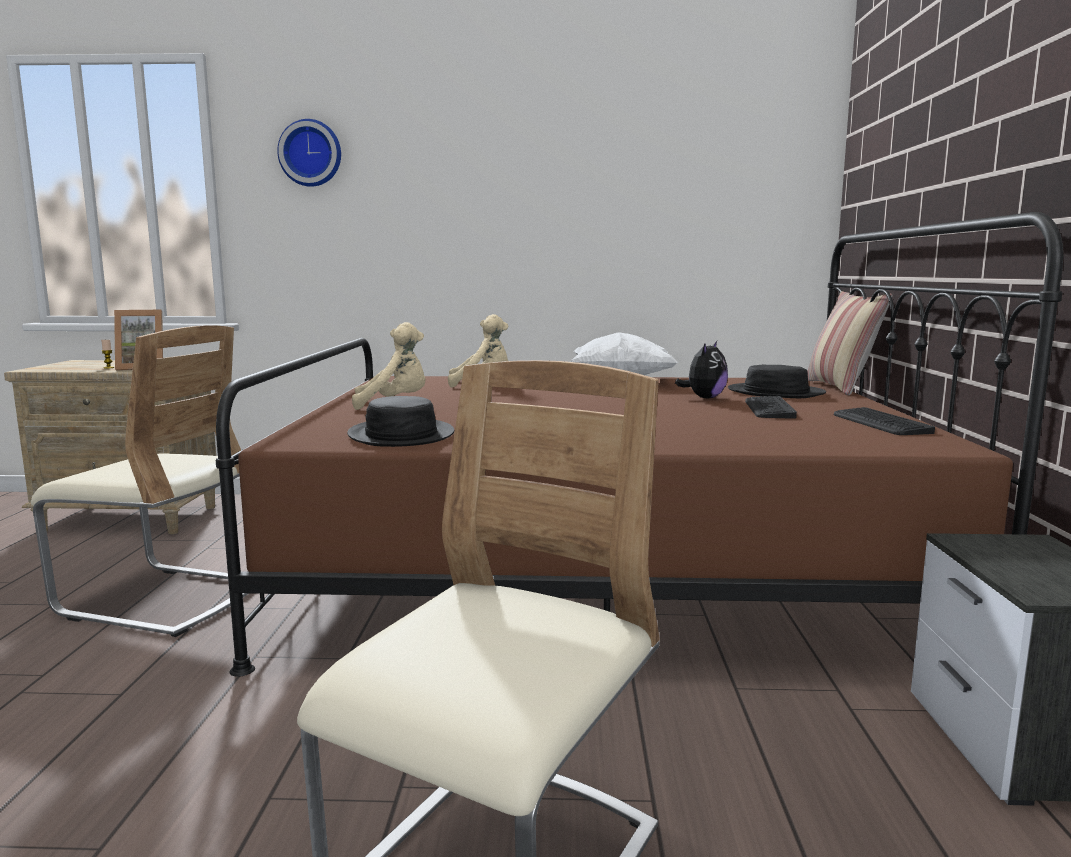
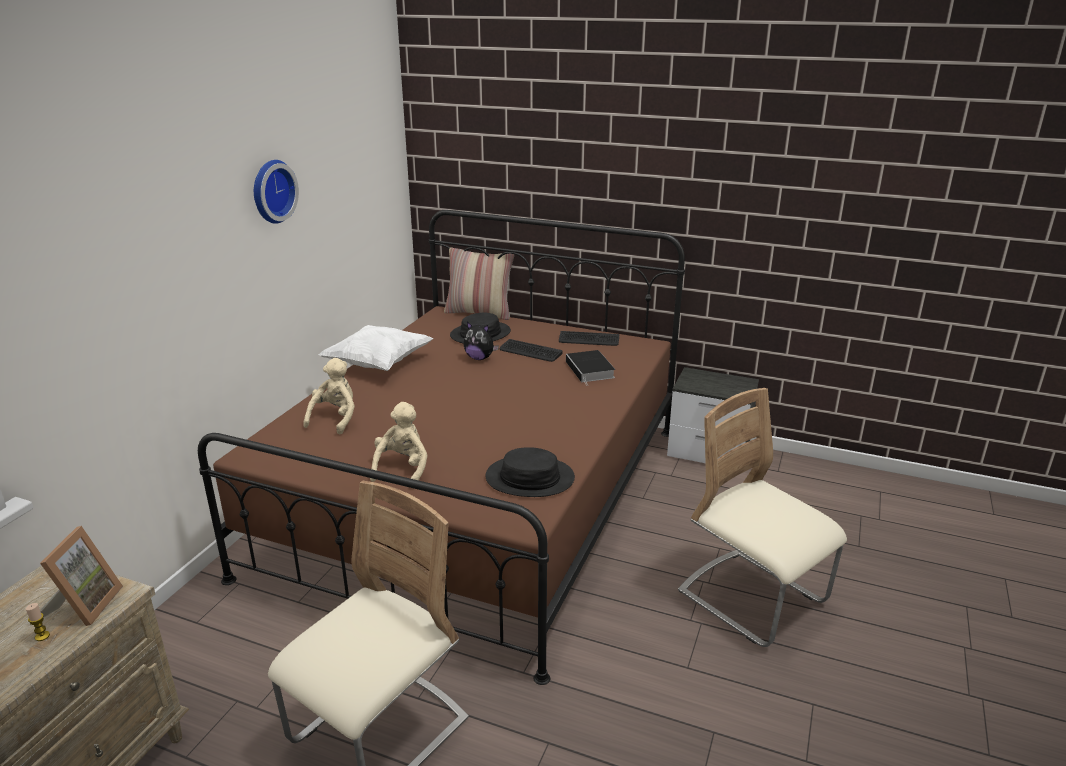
camera: 70 degrees left, 15 degrees up
(311, 153) = (61, 253): wall clock -> wall clock (271, 191)
(704, 398) = (480, 358): plush toy -> plush toy turned 150 degrees clockwise
(768, 431) = (590, 370): none -> book

